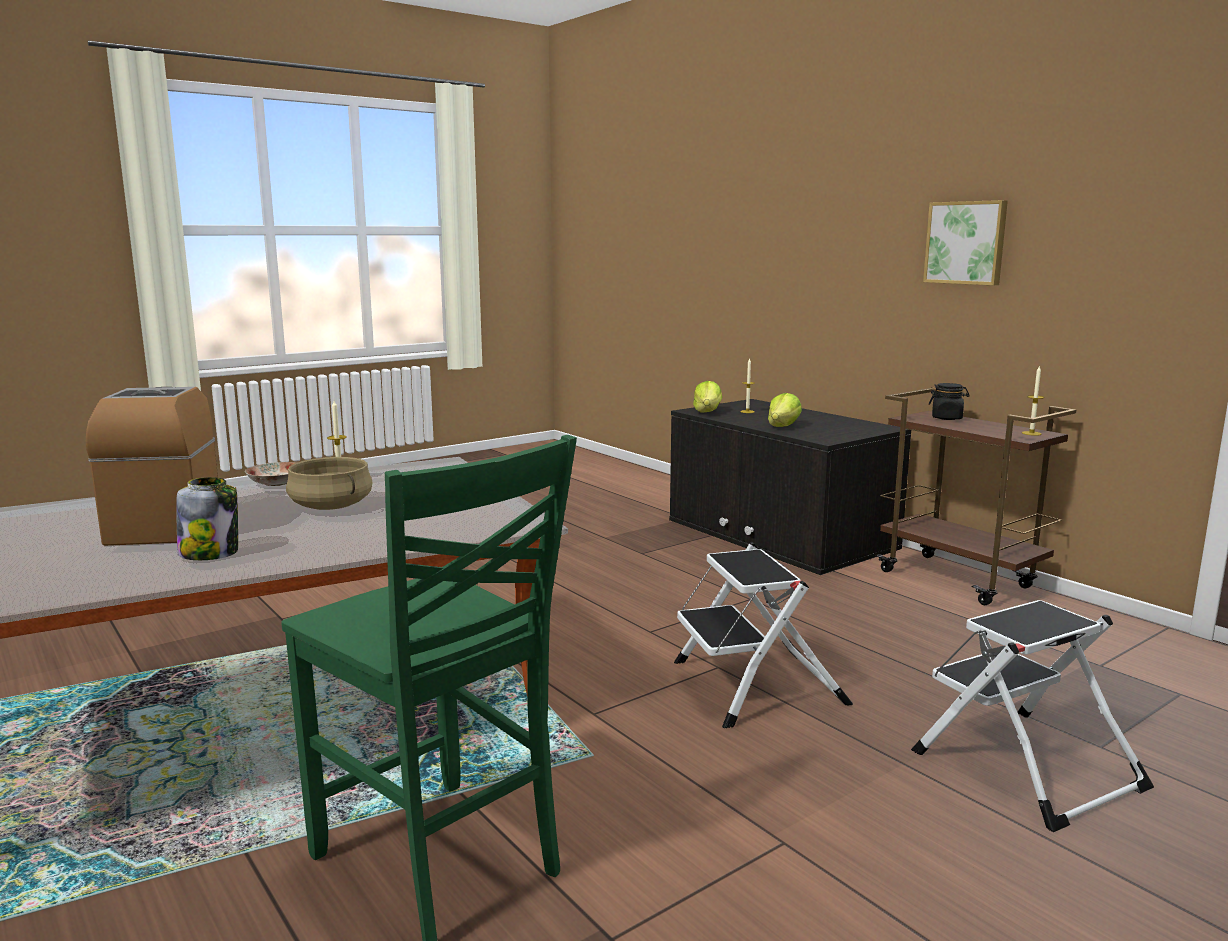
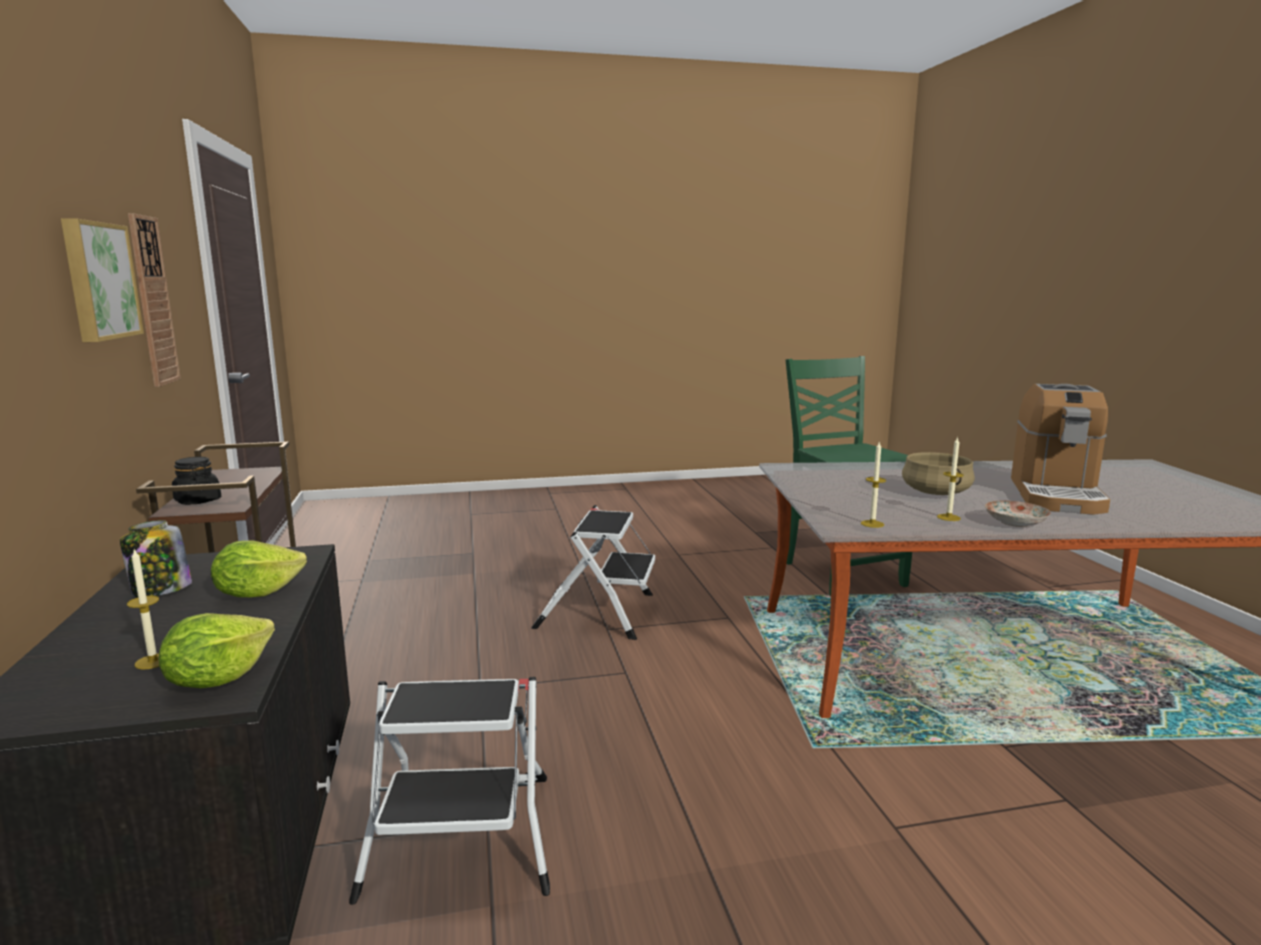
camera: 155 degrees left, 0 degrees up
(210, 553) = (992, 472): jar -> jar (160, 590)
(1027, 764) = (522, 554): step ladder -> step ladder (463, 836)
(1031, 433) = (233, 473): candle -> candle (872, 524)
(1059, 262) = (153, 301): none -> wall clock

